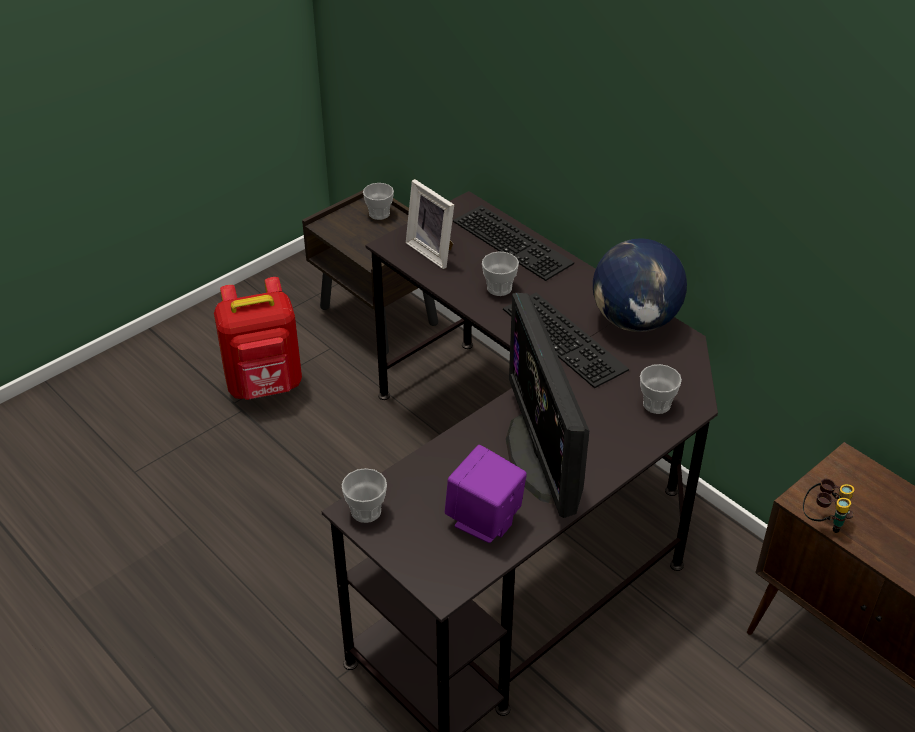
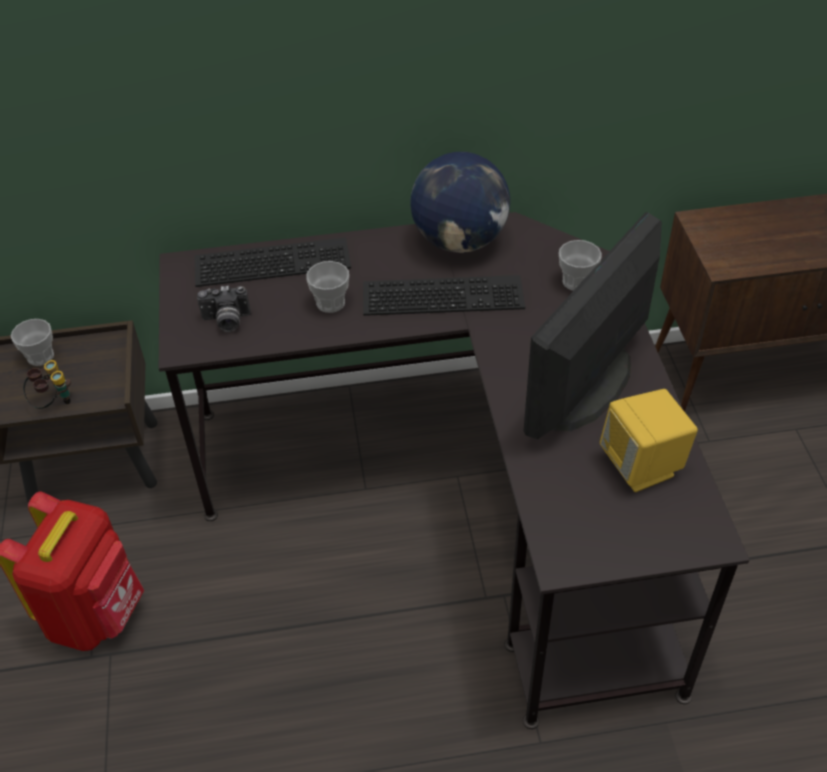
camera: 55 degrees left, 5 degrees up
(366, 511) = (568, 552): cup -> none
(434, 251) = (226, 321): picture frame -> camera
(485, 520) = (642, 466): purple speaker -> yellow speaker
(542, 456) = (586, 386): monitor -> monitor turned 105 degrees clockwise
(824, 521) = (752, 267): binoculars -> binoculars (53, 402)

